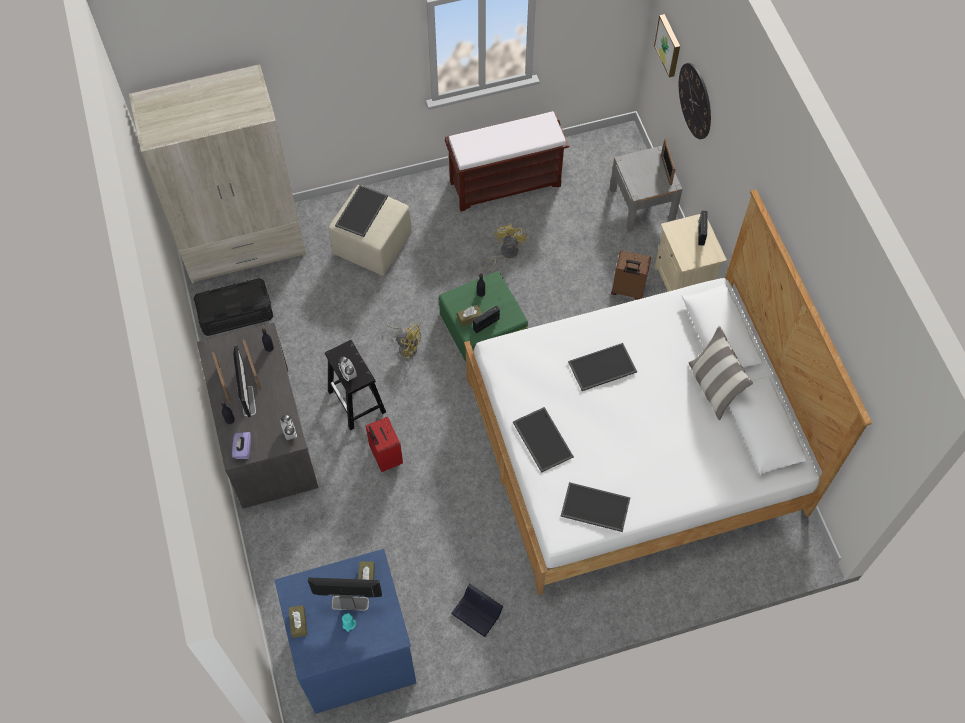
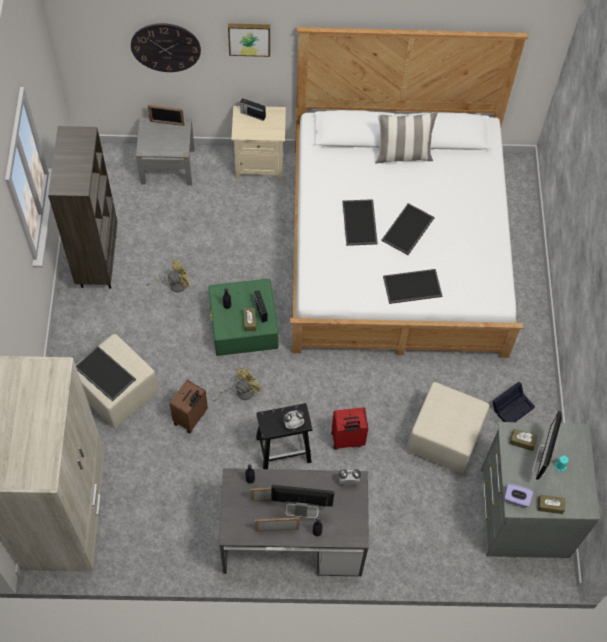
camera: 75 degrees left, 0 degrees up
(236, 314) = (147, 536): black storage box -> none
(243, 449) = (352, 527): purple tissue box -> purple tissue box (516, 499)
(354, 651) = (522, 512): blue dresser -> grey dresser
(416, 550) = (444, 439): none -> beige ottoman
(505, 253) = (174, 284): yellow fan -> yellow fan turned 120 degrees clockwise
(506, 183) = (98, 261): brown bench -> brown bookcase
(594, 508) = (484, 269): tray -> tray (408, 230)
(627, 290) = (250, 205): brown suitcase -> brown suitcase (191, 418)
(669, 45) = (97, 44): picture -> picture (249, 38)

